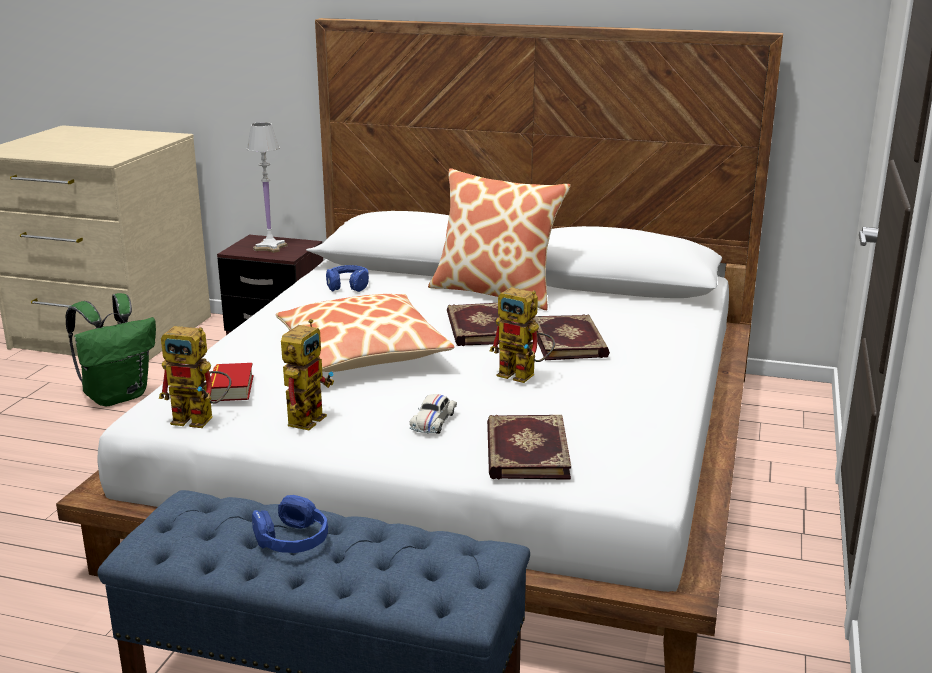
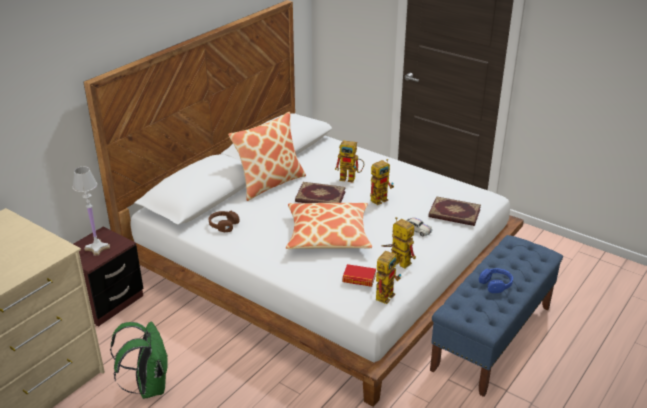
camera: 70 degrees left, 10 degrees up
(348, 285) = (223, 225): blue headphones -> brown headphones
(570, 341) = (351, 178): book -> toy robot

